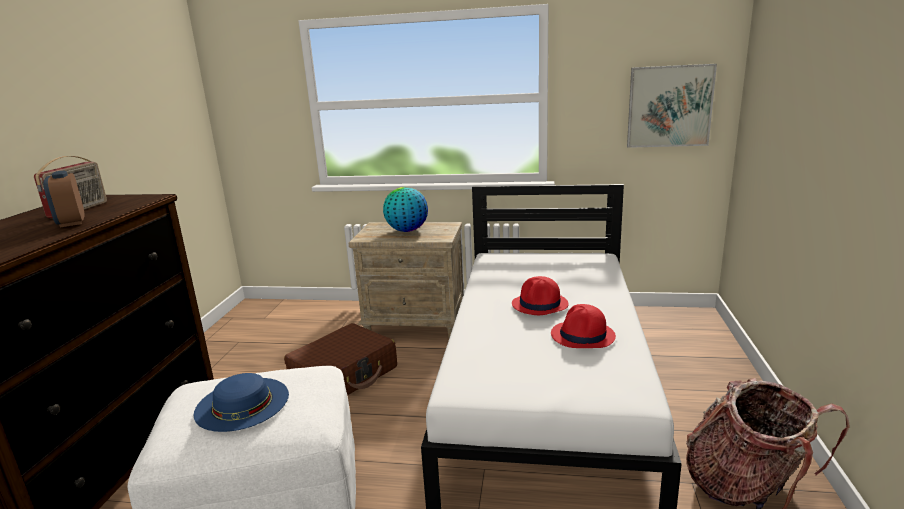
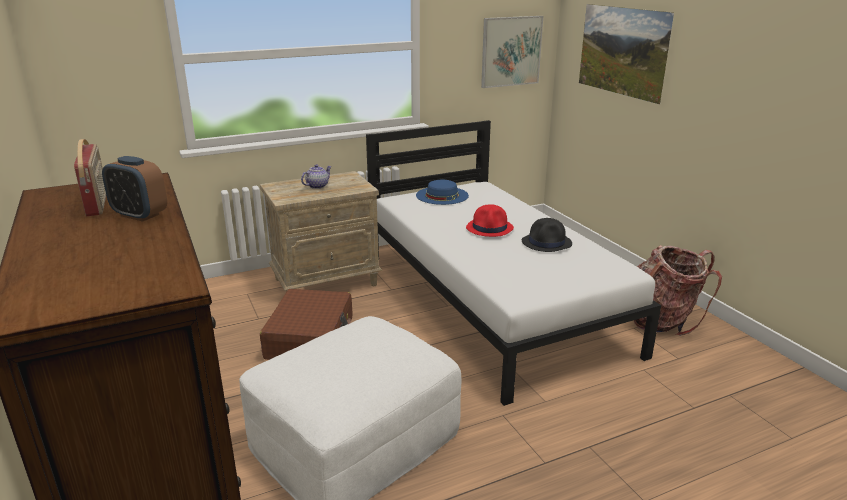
camera: 35 degrees left, 5 degrees up
(242, 403) = (355, 359): blue hat -> blue hat (442, 195)
(407, 230) = (317, 186): globe -> teapot
(583, 336) = (547, 243): red hat -> black hat
(784, 132) = (618, 72): none -> picture

